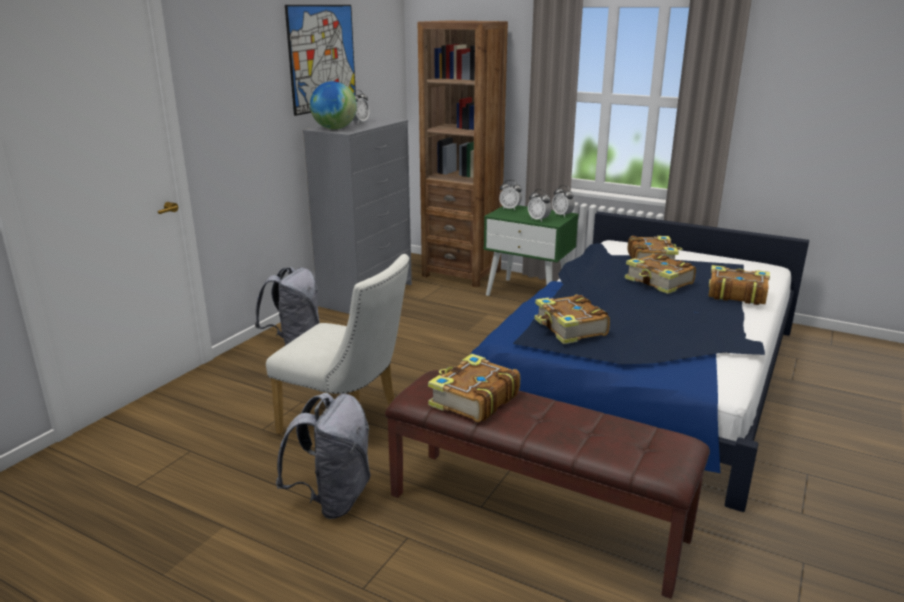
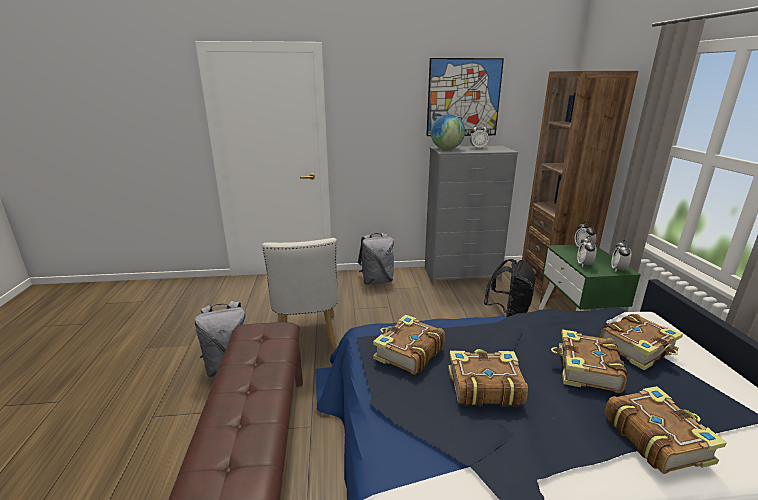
camera: 55 degrees right, 0 degrees up
(471, 307) = (508, 315): none -> black backpack
(473, 400) = (255, 352): book -> book (483, 386)

